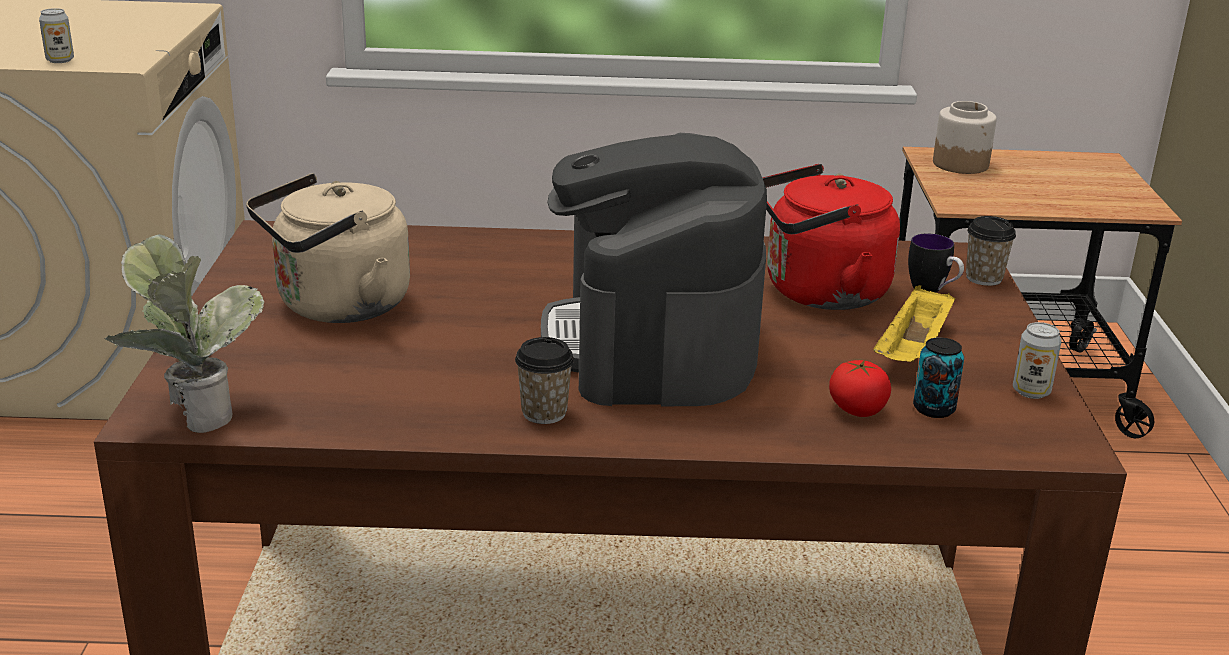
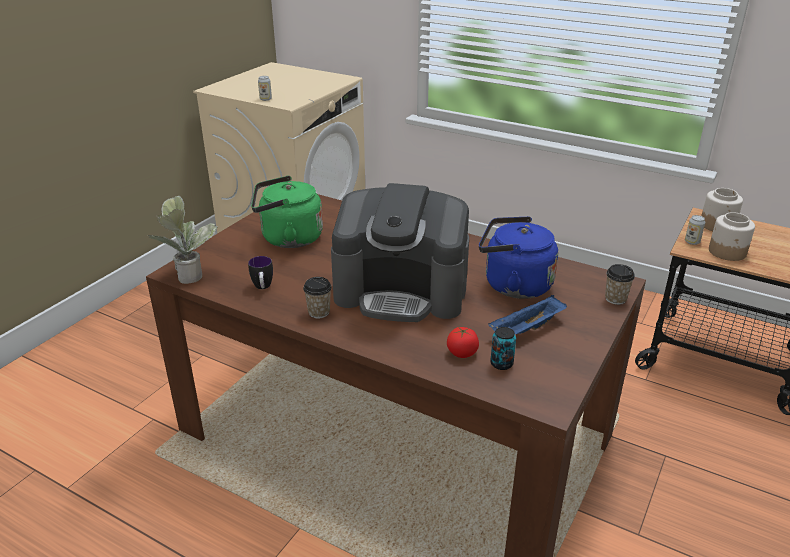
camera: 30 degrees right, 5 degrees up
(336, 307) = (288, 238): beige kettle -> green kettle
(652, 344) = (402, 291): coffee machine -> coffee machine turned 105 degrees counterclockwise
(818, 293) = (513, 285): red kettle -> blue kettle
(913, 351) = (527, 330): yellow tray -> blue tray
(933, 291) = (577, 299): mug -> mug (263, 288)
(1011, 197) = (727, 252): none -> jar
(1031, 391) = (565, 370): can -> can (692, 242)

